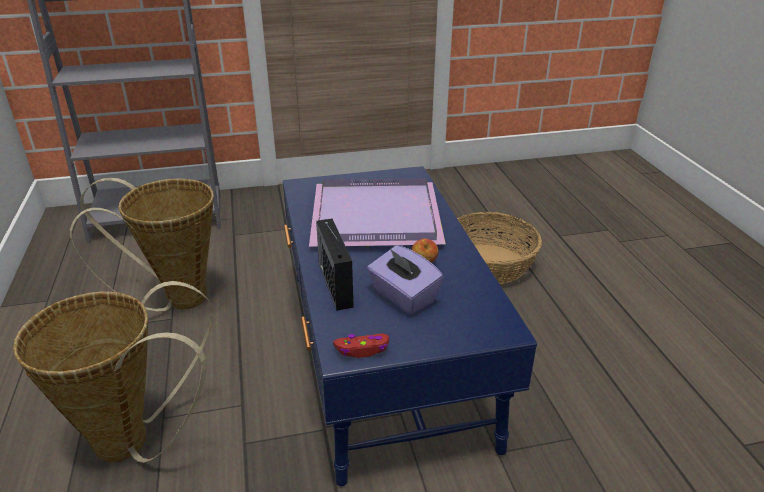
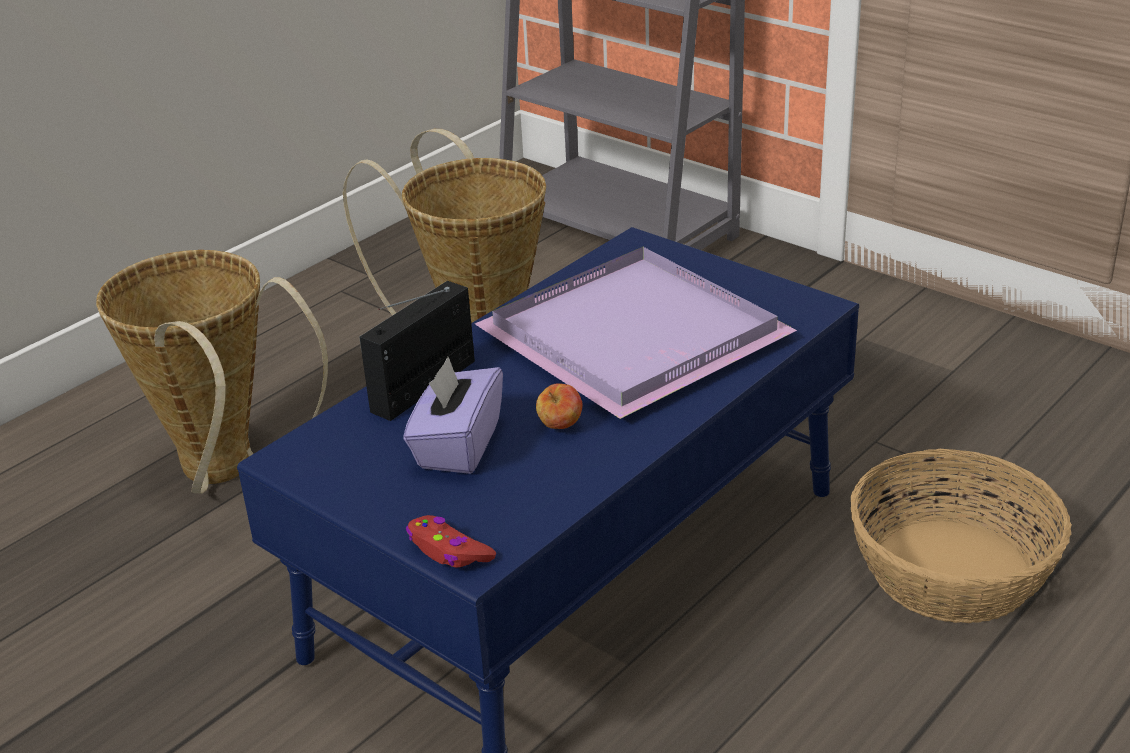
camera: 55 degrees right, 0 degrees up
(362, 349) = (311, 466): red game controller -> red game controller (449, 551)

